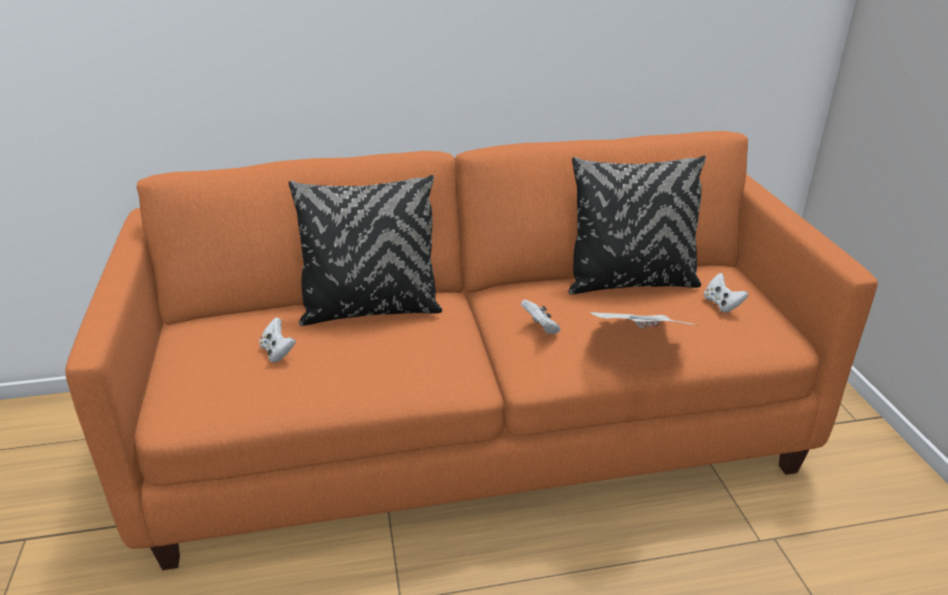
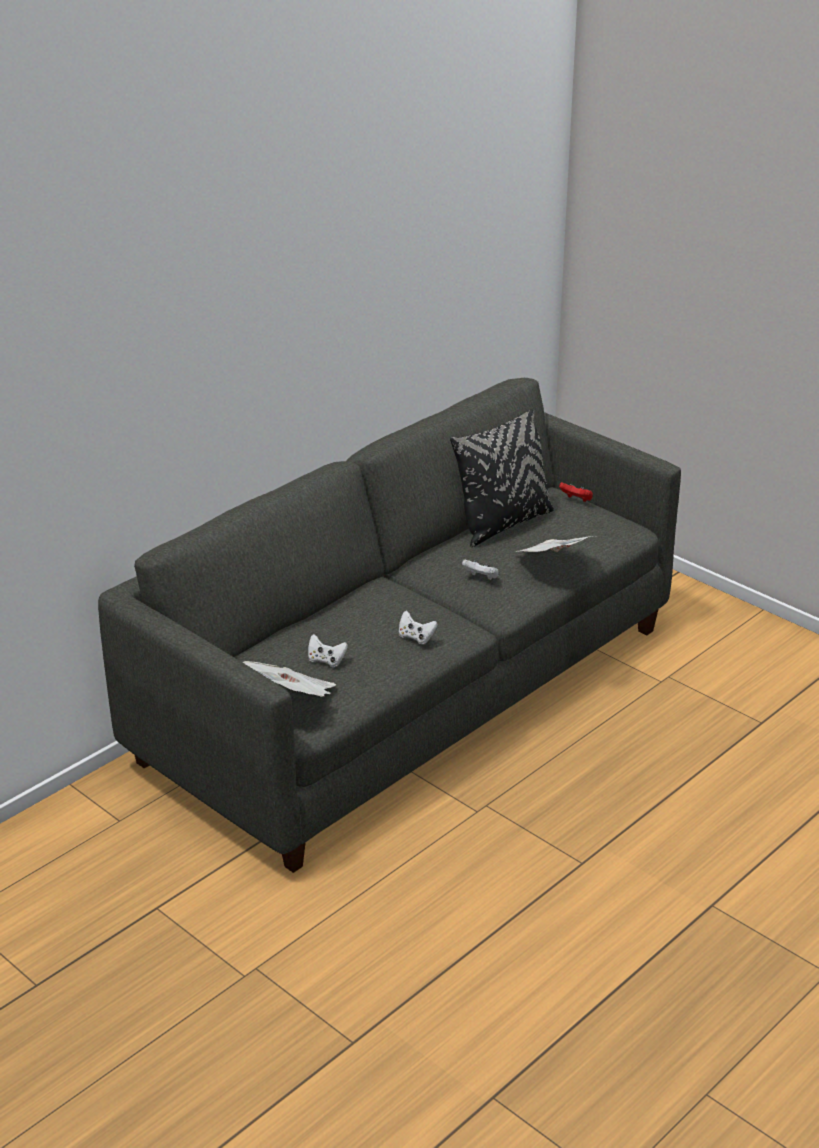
camera: 35 degrees left, 0 degrees up
(190, 378) = (291, 699): none -> newspaper
(371, 310) = (347, 610): black pillow -> none
(475, 427) = (409, 693): orange sofa -> grey sofa
(721, 304) = (577, 518): white game controller -> white game controller (416, 637)
(743, 286) = (576, 500): none -> red game controller

